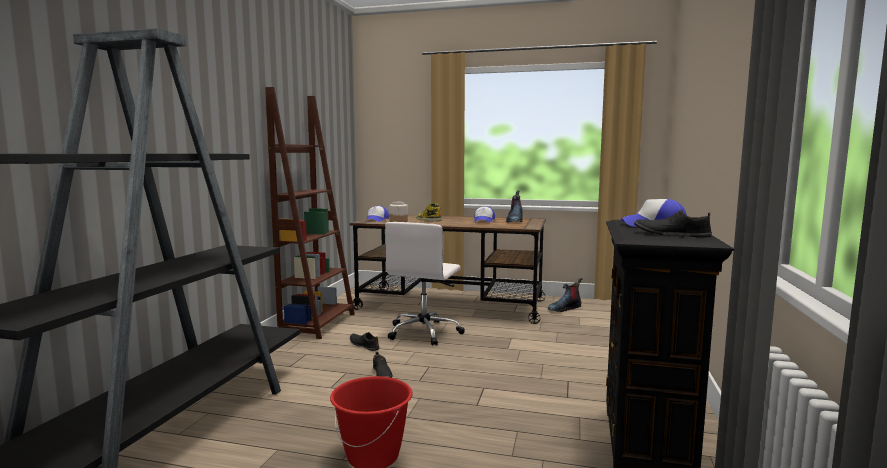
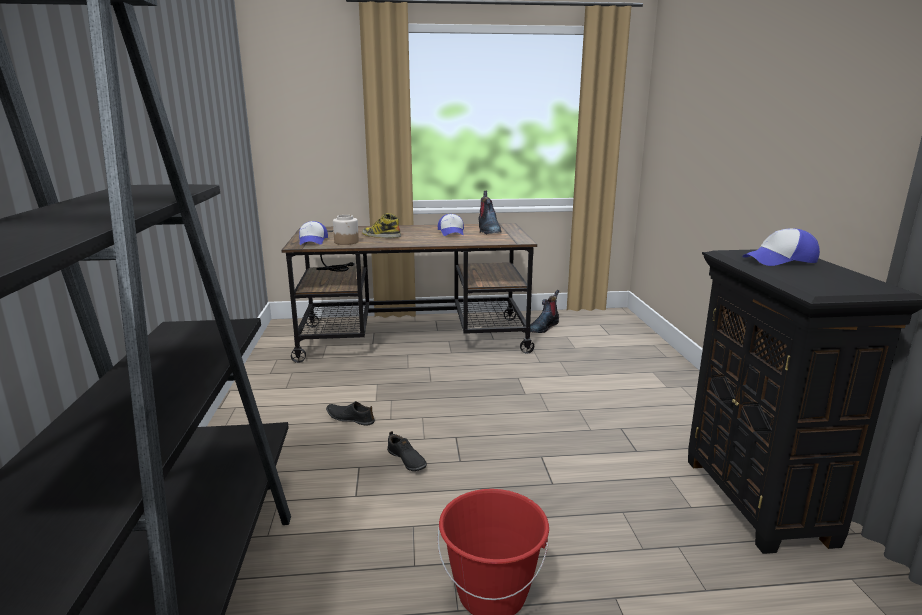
camera: 20 degrees left, 10 degrees up
(318, 324) = (261, 393): brown bookcase -> none
(424, 332) = (412, 385): white office chair -> none
(671, 234) = (835, 279): black shoe -> none

